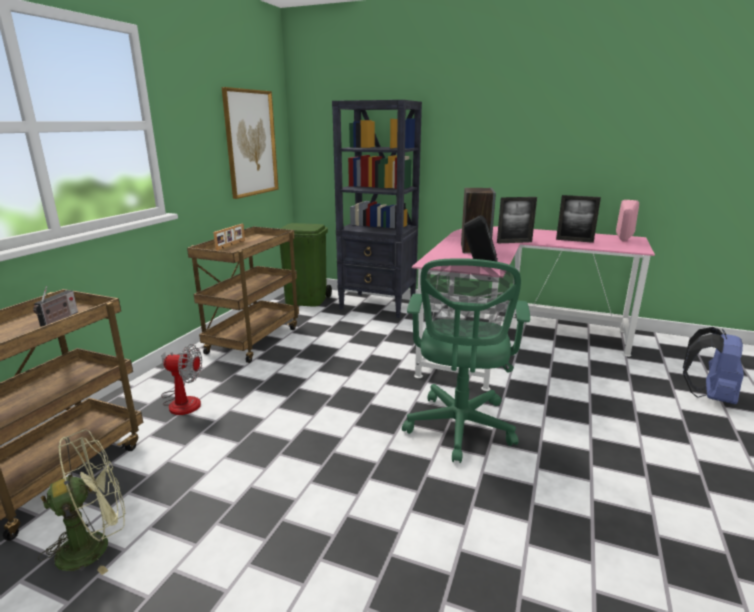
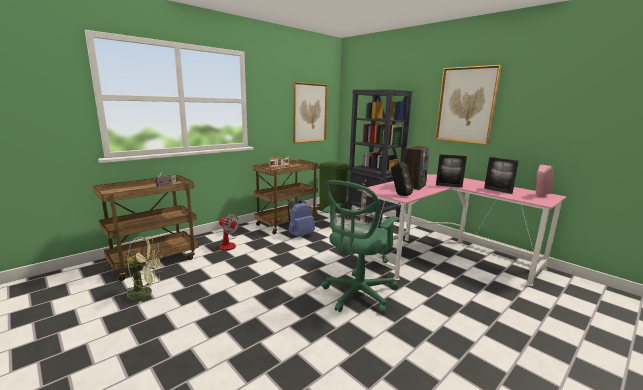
camera: 25 degrees right, 5 degrees down
(508, 122) = (466, 105): none -> picture
(709, 396) = (576, 329): blue backpack -> blue backpack (300, 235)

